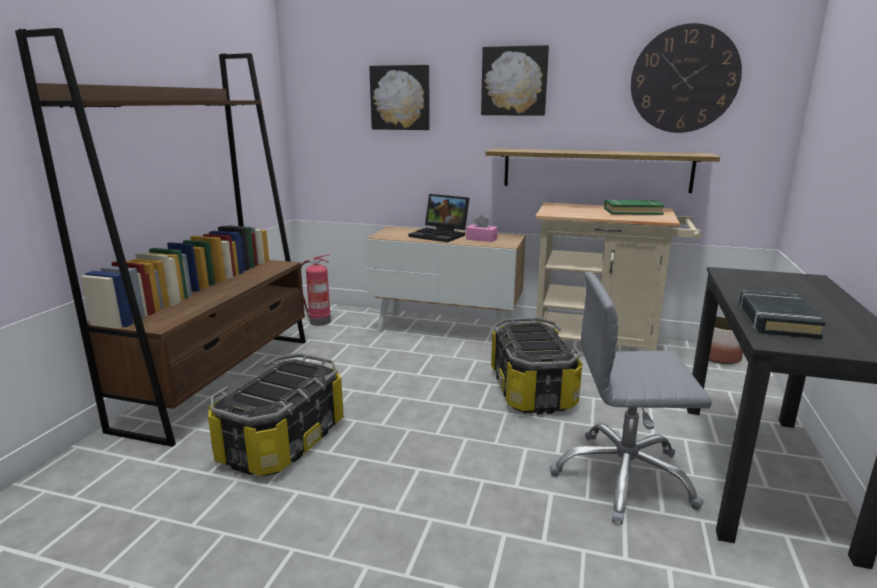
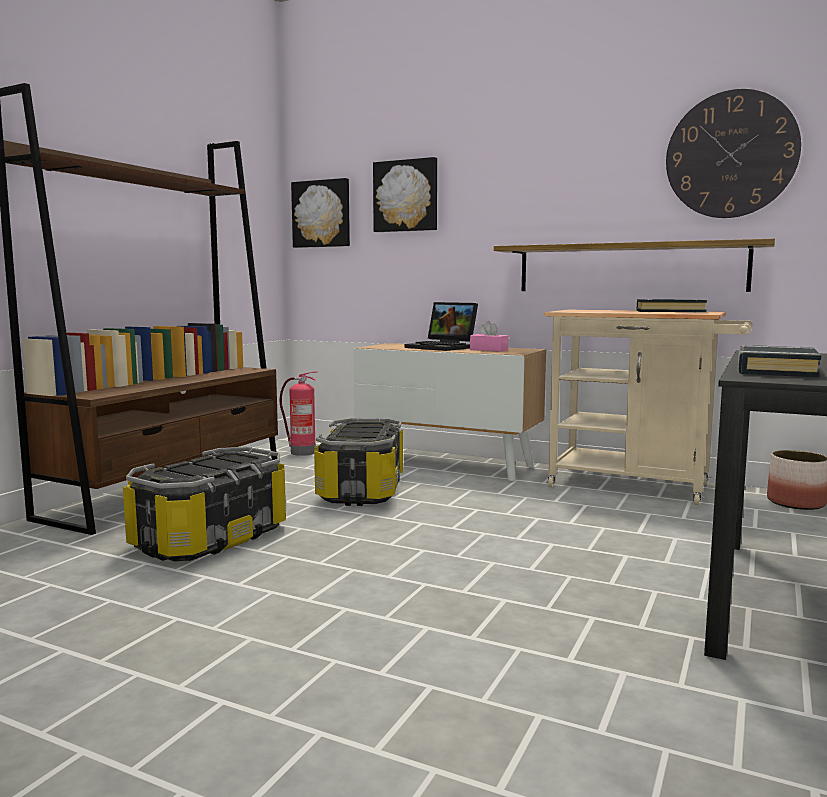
camera: 10 degrees right, 10 degrees down
(514, 81) = (531, 170): picture -> picture (322, 214)
(532, 389) = (528, 517): storage box -> storage box (362, 490)
(623, 477) = (605, 594): grey office chair -> none
(632, 211) = (670, 311): green book -> black book

